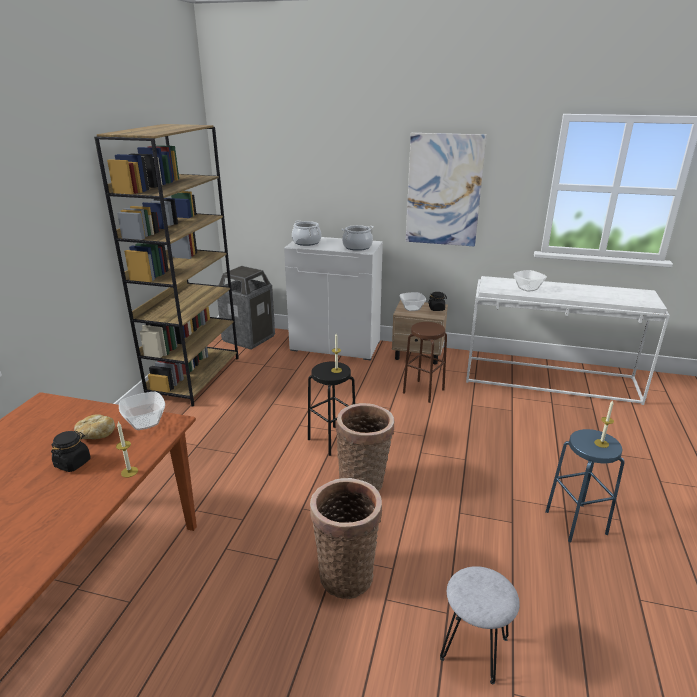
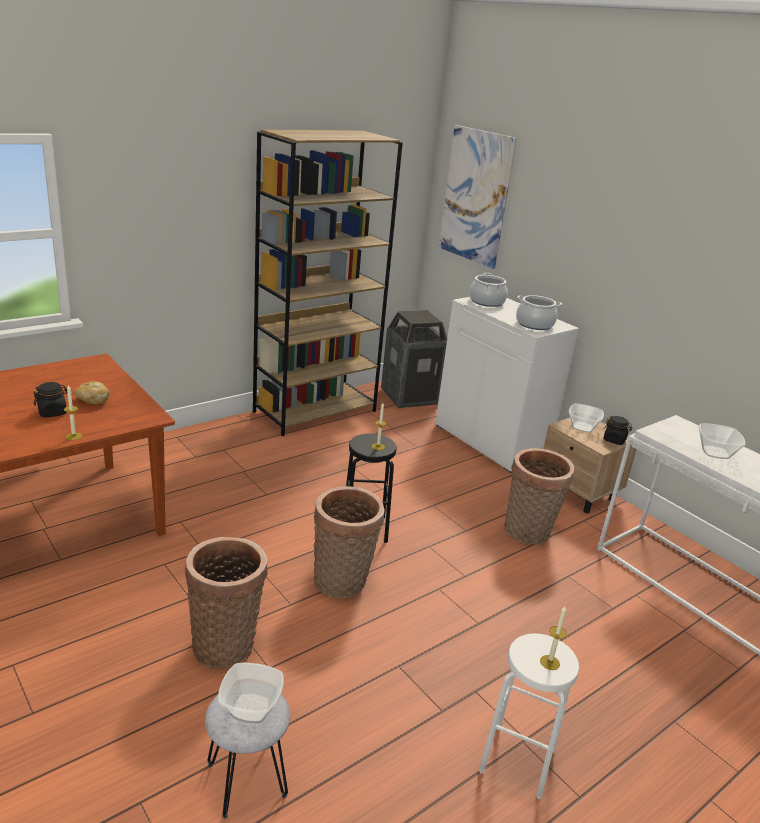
camera: 35 degrees right, 0 degrees up
(146, 422) = (136, 408): bowl -> bowl (251, 709)
(423, 391) = (529, 533): brown stool -> basket
(443, 191) = (667, 282): picture -> picture (475, 196)
(576, 522) = (517, 761): blue stool -> white stool

